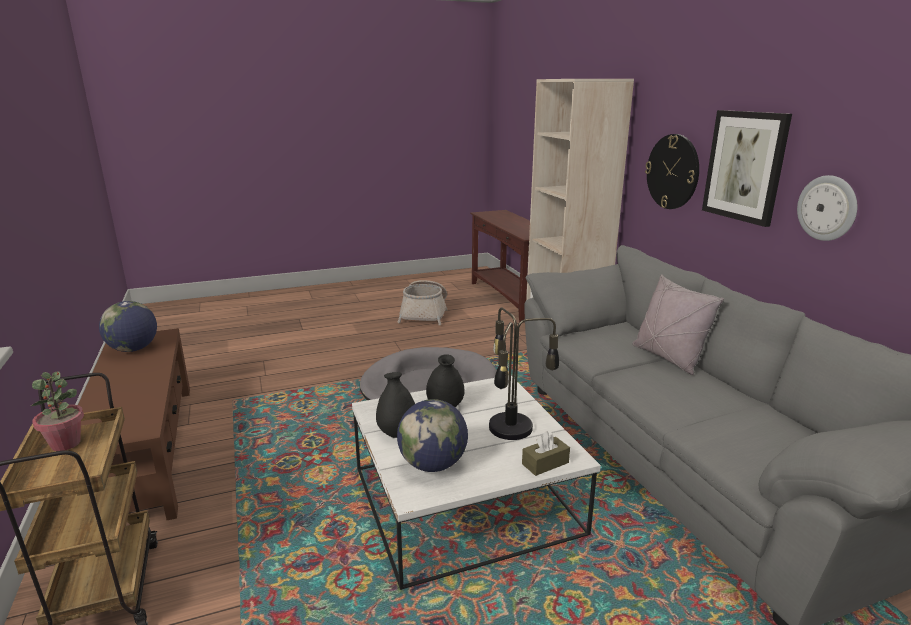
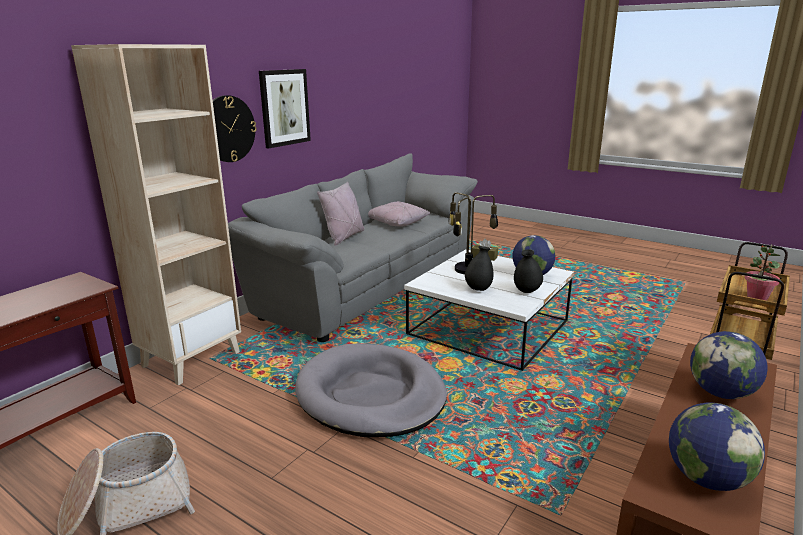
camera: 125 degrees left, 0 degrees up
(122, 399) = (721, 393): none -> globe
(735, 416) = (396, 223): none -> purple pillow
(827, 208) = (330, 118): wall clock -> none

